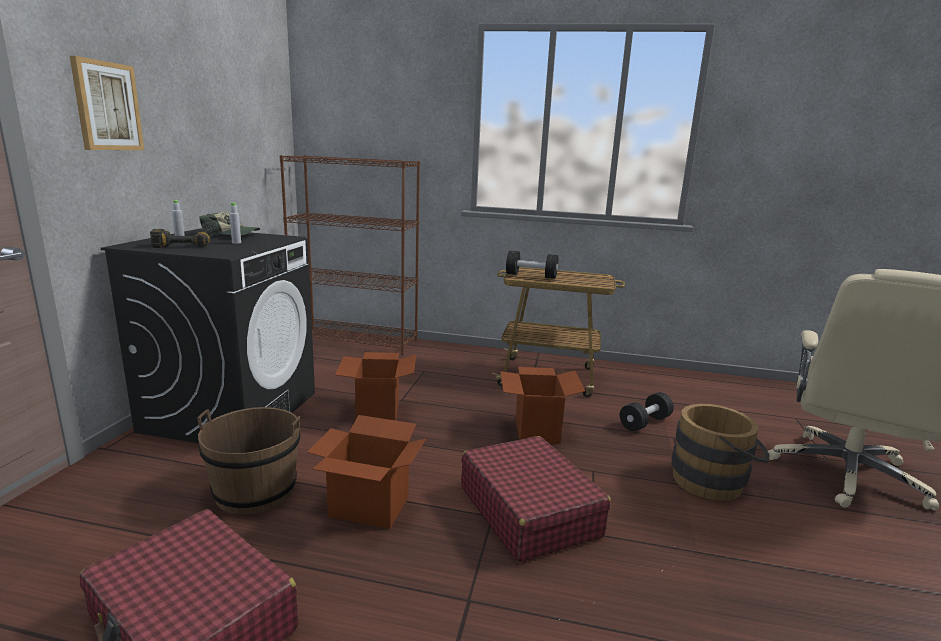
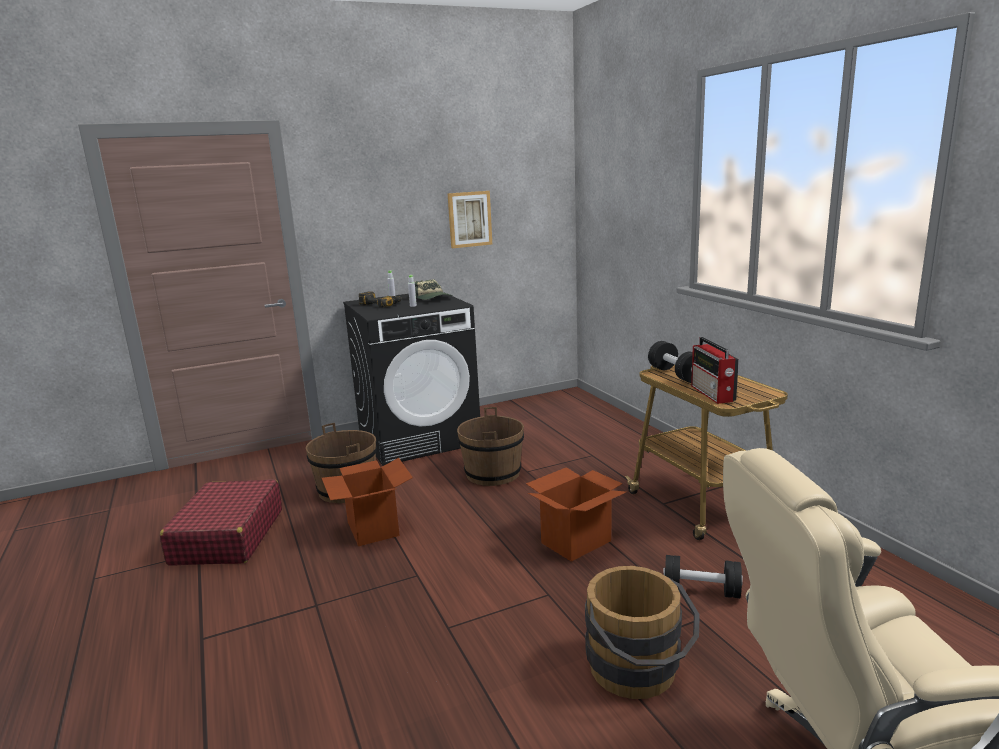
camera: 55 degrees right, 0 degrees up
(107, 106) = (358, 206): picture -> picture (469, 219)
(356, 340) = (591, 411): brown bookcase -> none
(378, 412) = (493, 473): cardboard box -> brown bucket
(528, 511) = (442, 587): red suitcase -> none
(583, 282) = (713, 394): none -> radio

